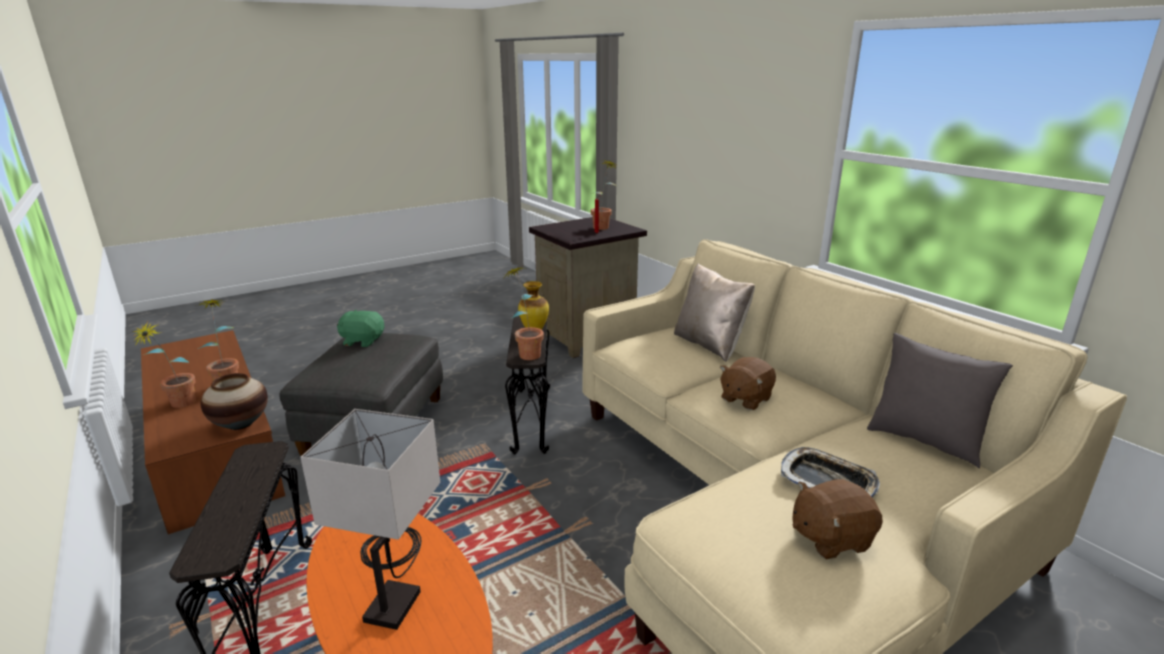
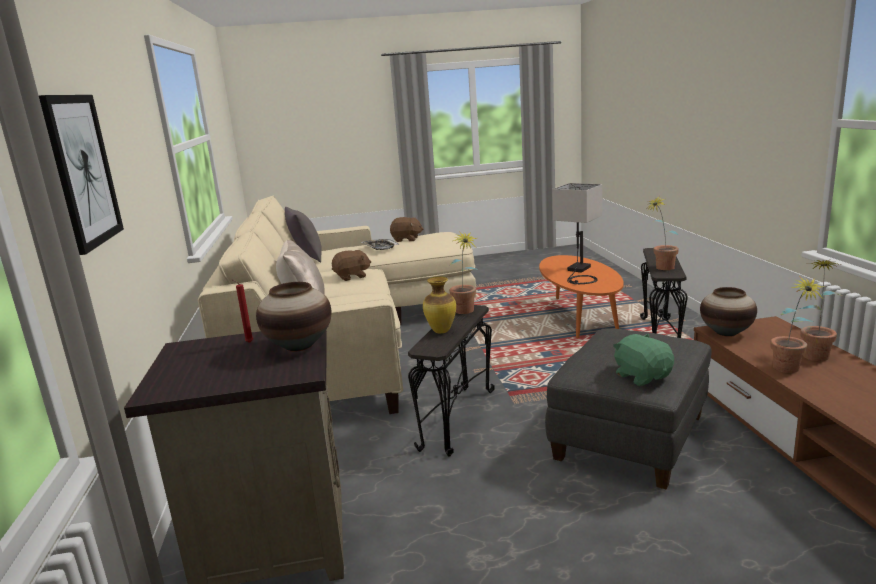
camera: 155 degrees left, 5 degrees down
(363, 341) = (642, 376): green plush toy -> green plush toy turned 150 degrees counterclockwise
(564, 234) = (299, 346): none -> vase
(603, 226) = (204, 361): potted plant -> potted plant (661, 269)
(666, 123) = (81, 171): none -> picture

